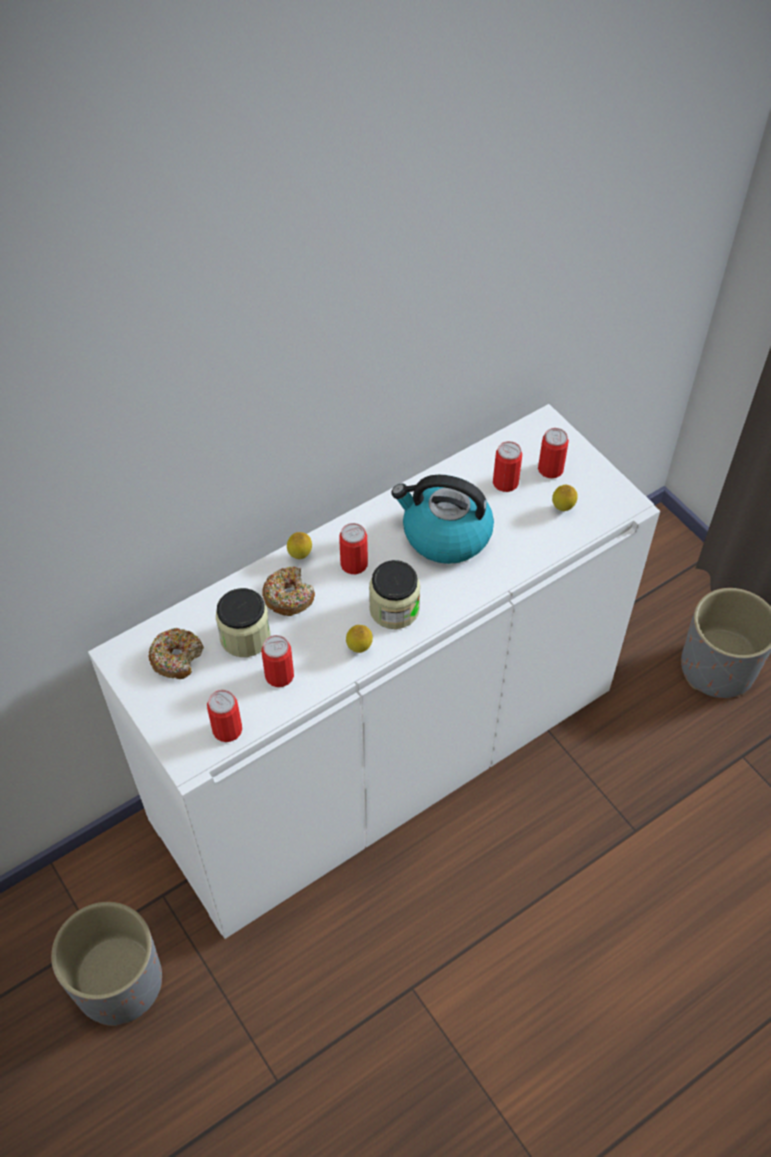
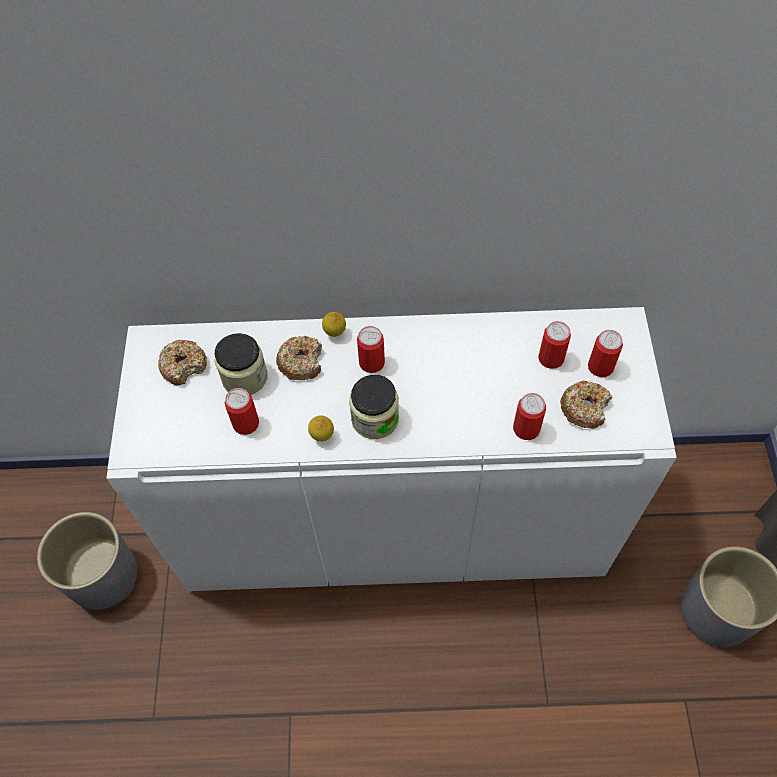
camera: 35 degrees right, 5 degrees up
(227, 729) = (175, 445): can -> can (526, 429)
(445, 534) = (464, 377): kettle -> none
(562, 509) = (585, 408): lemon -> donut

